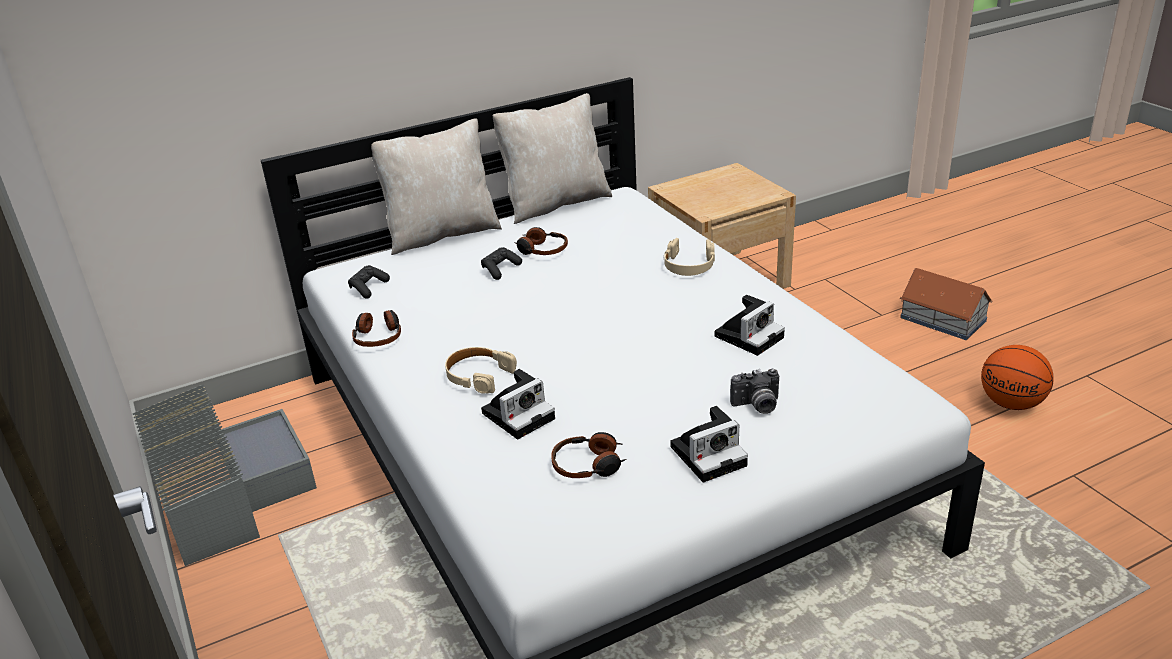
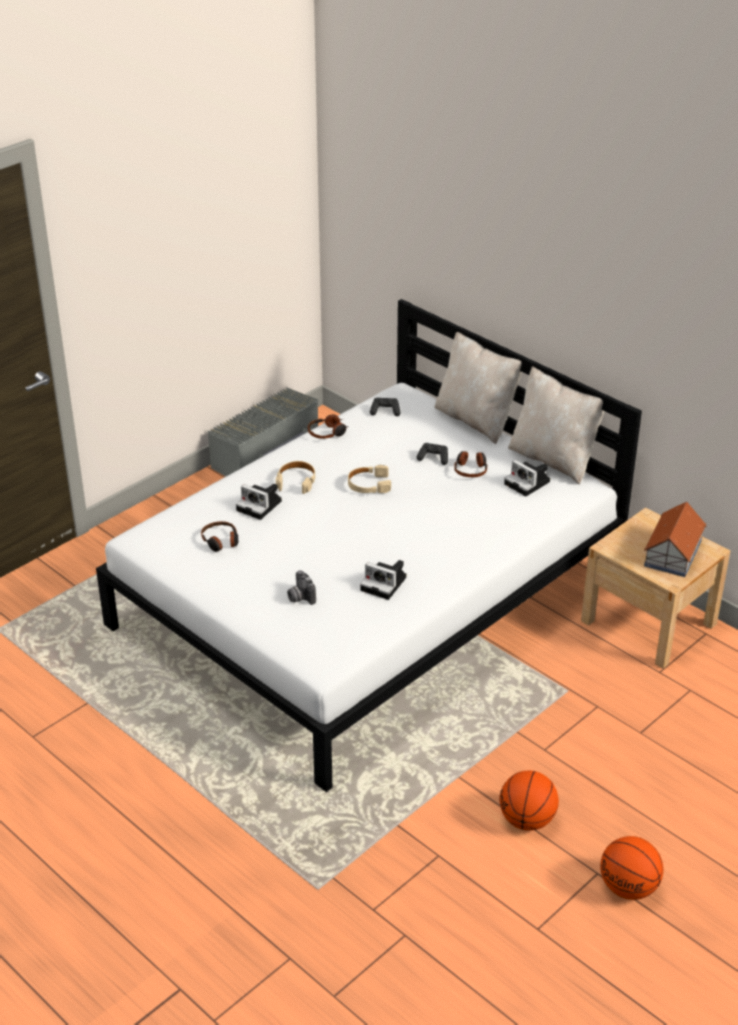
camera: 70 degrees right, 5 degrees up
(689, 265) = (476, 542): beige headphones -> beige headphones (369, 485)
(710, 454) = (242, 584): camera -> camera (528, 483)
(943, 319) = (652, 774): toy house -> toy house (672, 553)
(1104, 361) = (629, 888): none -> basketball

